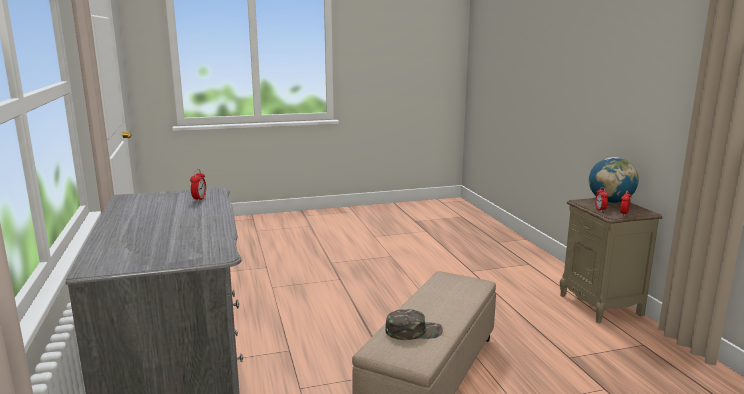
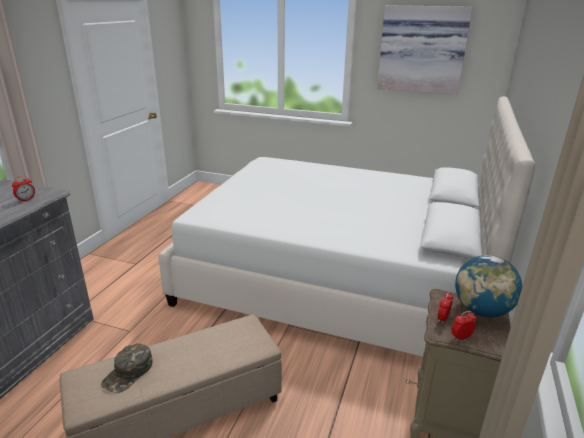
camera: 35 degrees right, 10 degrees up
(396, 43) = (422, 49): none -> picture
(412, 257) = (336, 278): none -> white bed
(413, 331) = (128, 372): green cap -> green cap turned 90 degrees clockwise

